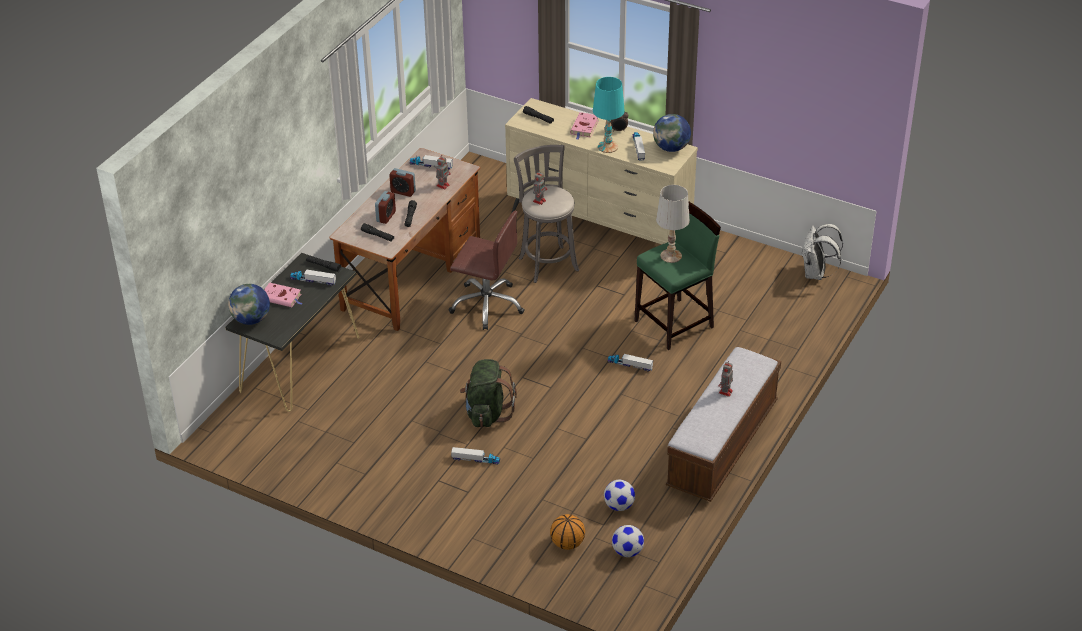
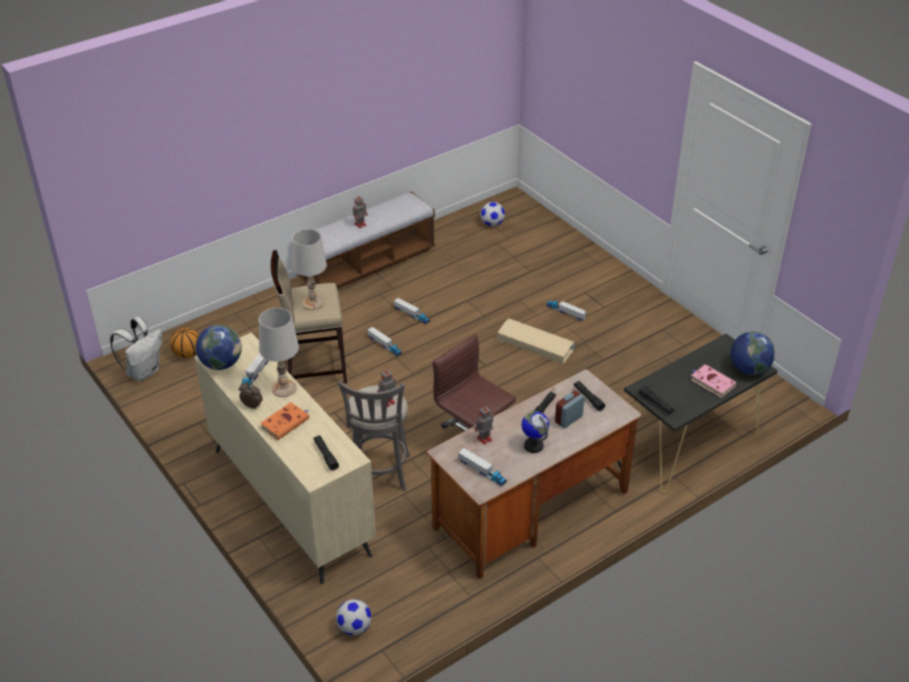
camera: 155 degrees left, 0 degrees up
(313, 280) = (673, 391): toy truck -> toy truck (412, 314)
(403, 191) = (533, 445): alarm clock -> globe
(487, 413) = (535, 345): green backpack -> beige storage box
(567, 544) = (531, 240): basketball -> basketball (188, 354)
(584, 127) = (286, 423): pink book -> orange book
(607, 146) = (284, 388): turquoise table lamp -> white table lamp
(619, 506) = (477, 250): football -> football (354, 627)
(675, 324) = (314, 367): green stool -> beige stool

